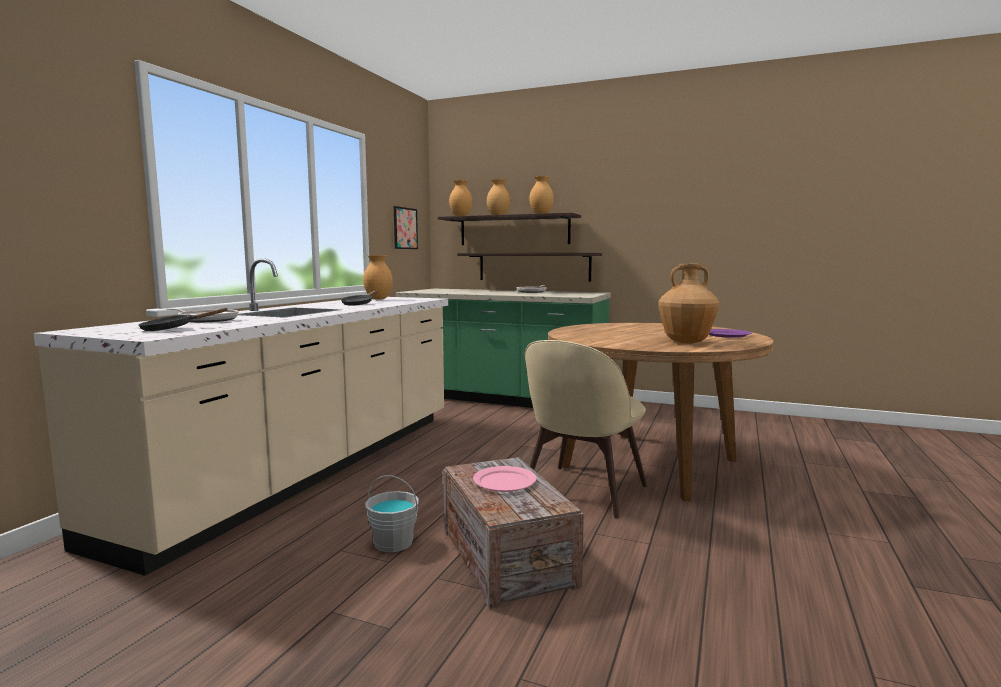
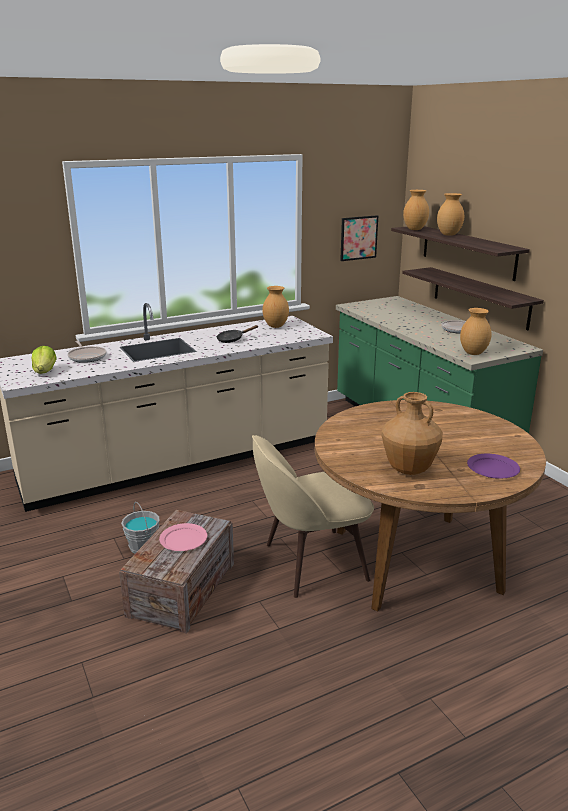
camera: 40 degrees right, 15 degrees up
(173, 329) = (45, 371): black frying pan -> lettuce
(541, 214) = (482, 243): brown vase -> brown vase (474, 353)

